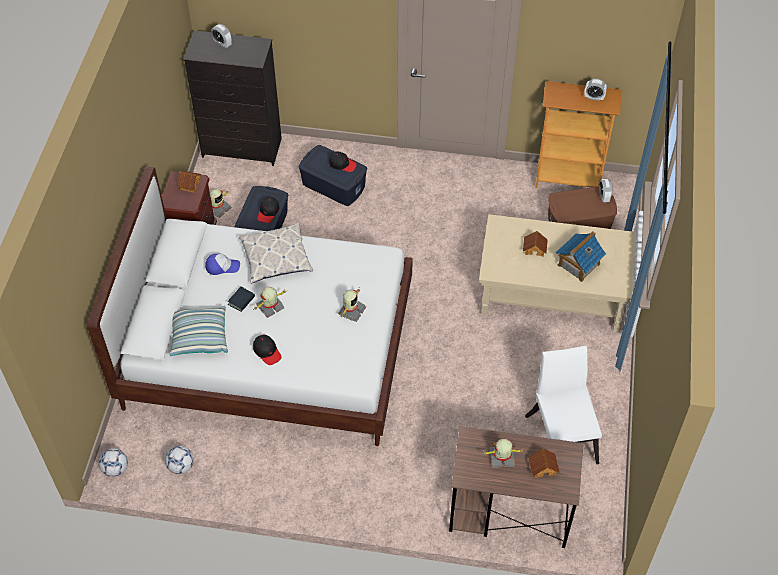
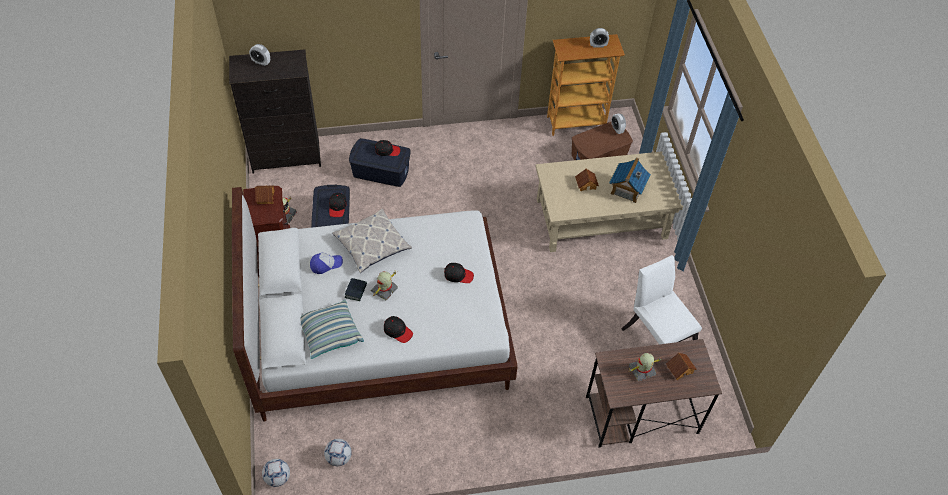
camera: 20 degrees left, 0 degrees up
(351, 311) = (458, 275): toy robot -> black cap

